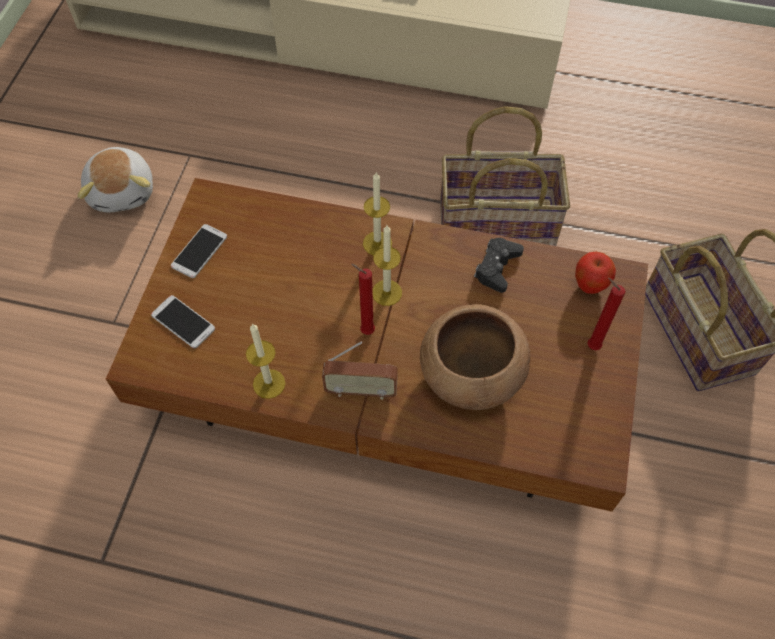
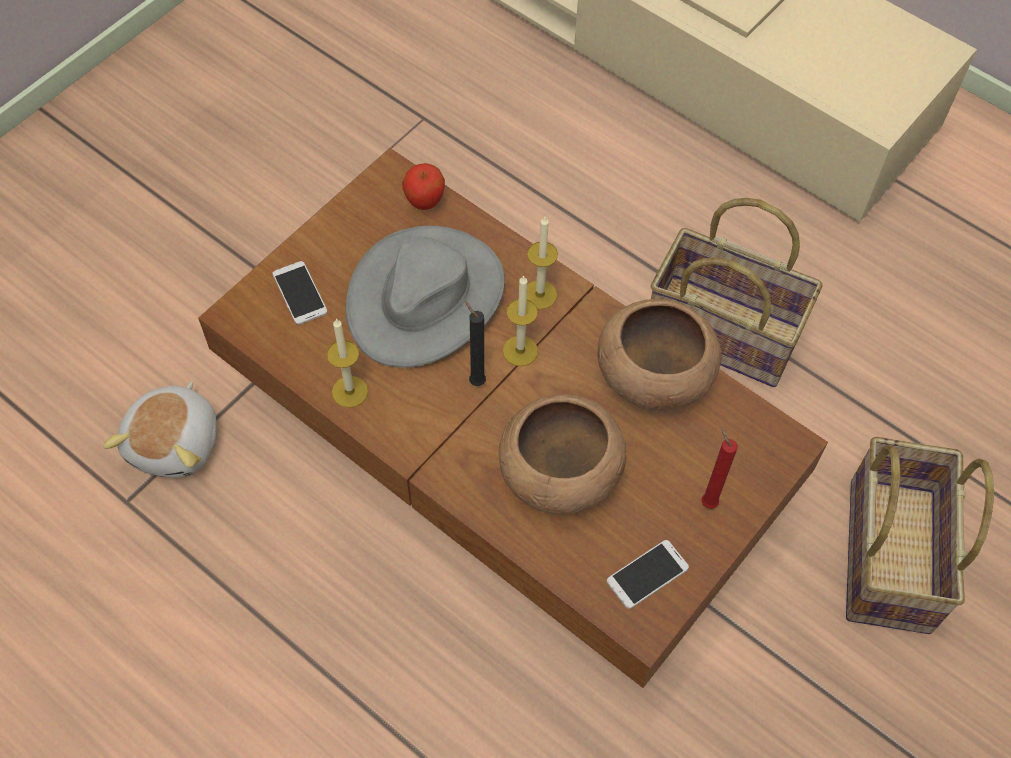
camera: 25 degrees right, 0 degrees up
(123, 191) = (334, 131): plush toy -> plush toy (176, 443)
(199, 251) = (353, 227): phone -> phone (647, 574)
(289, 282) = (425, 297): none -> grey hat
(361, 390) = (437, 439): radio -> none
(365, 330) = (475, 380): red candle -> black candle
(497, 267) = (653, 374): black game controller -> brown bowl
(589, 286) = (745, 437): apple -> apple (424, 202)

